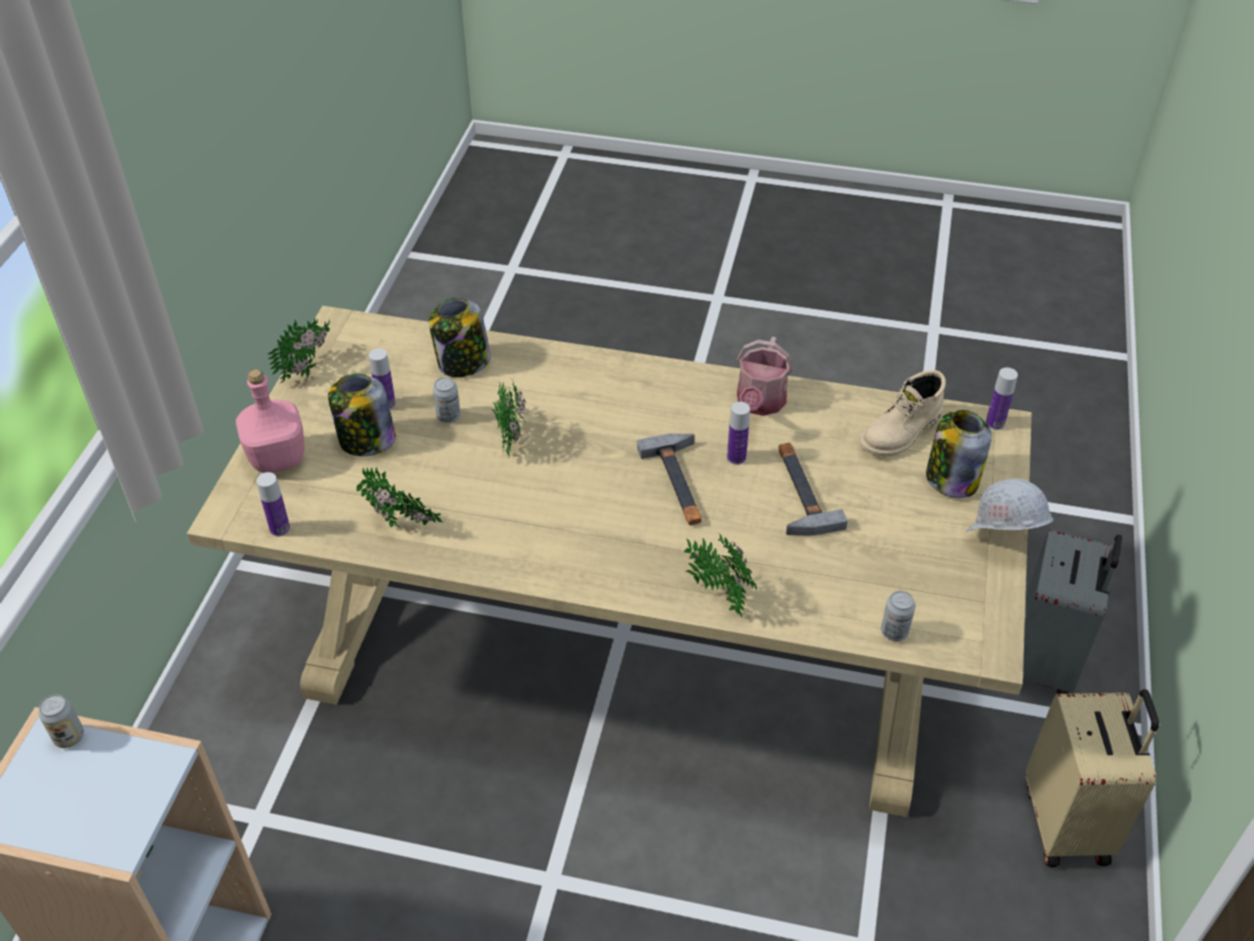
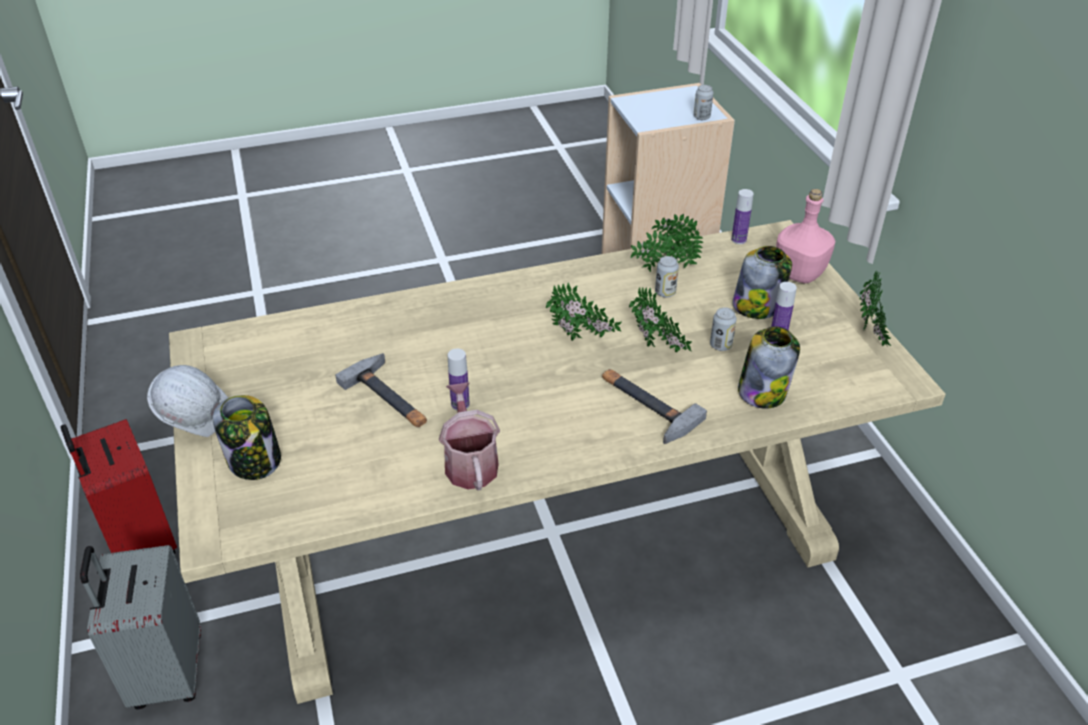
camera: 150 degrees right, 5 degrees down
(680, 483) = (492, 367): hammer -> hammer (644, 405)
(718, 593) = (414, 308): potted plant -> potted plant (581, 340)
(894, 632) = (272, 329): can -> can (665, 292)
(901, 433) = (316, 488): beige boot -> none
(995, 423) = (220, 538): bottle -> none
(1069, 824) = (139, 543): beige suitcase -> red suitcase

